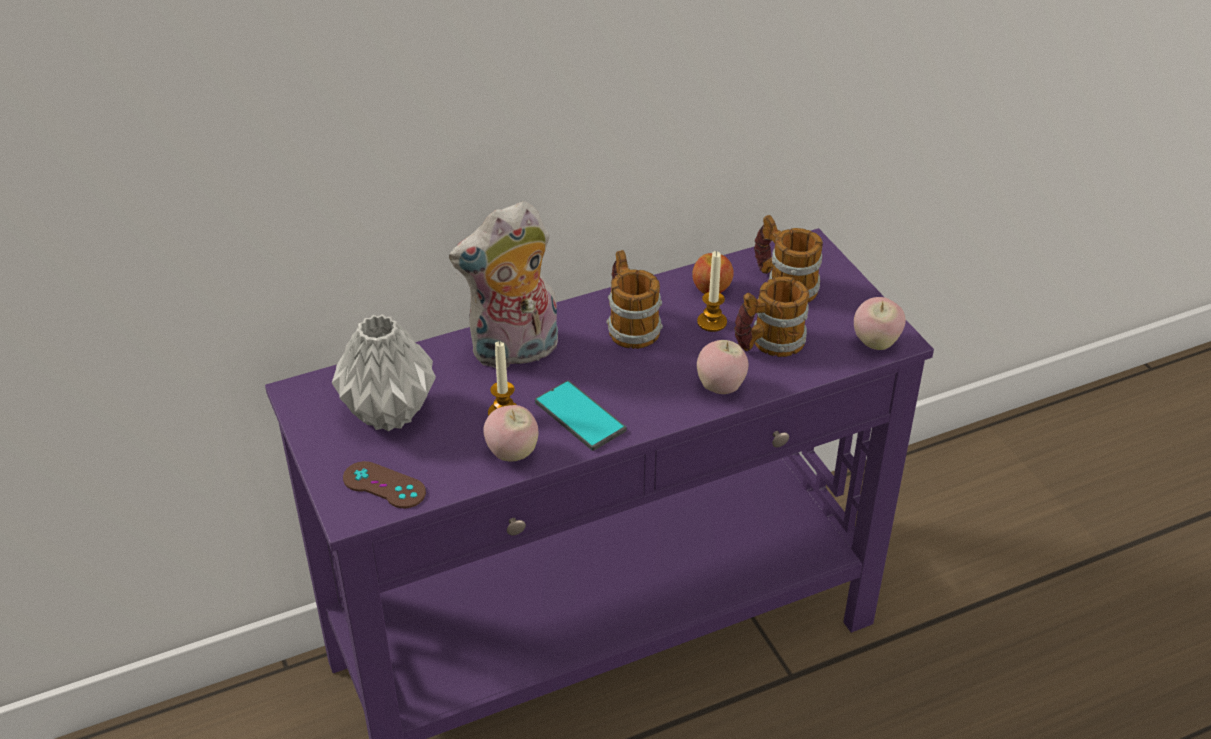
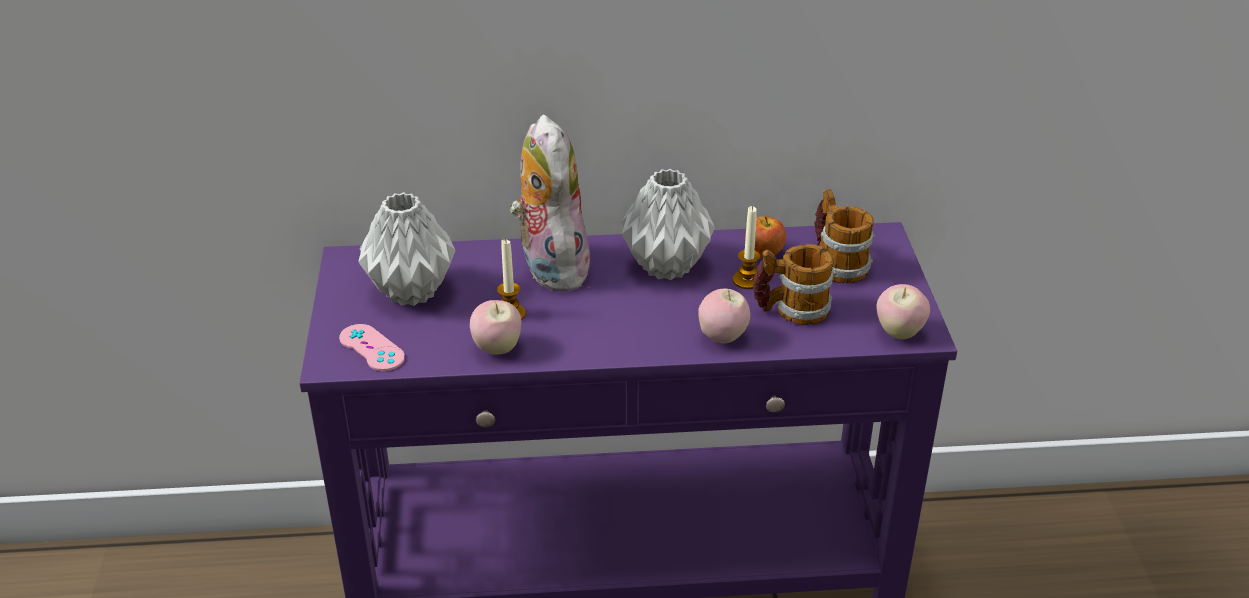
camera: 20 degrees right, 5 degrees down
(384, 485) = (372, 348): brown game controller -> pink game controller
(514, 353) = (549, 267): plush toy -> plush toy turned 75 degrees clockwise
(580, 416) = (577, 332): phone -> none
(630, 325) = (668, 267): mug -> grey vase

